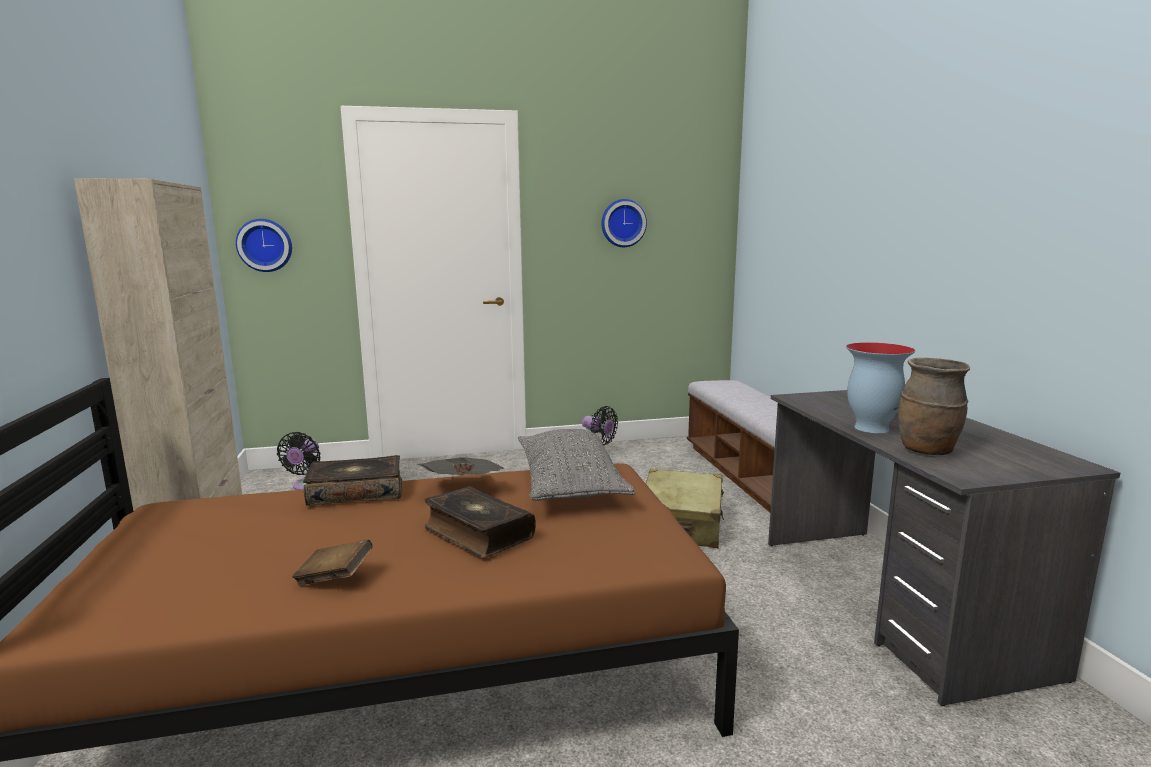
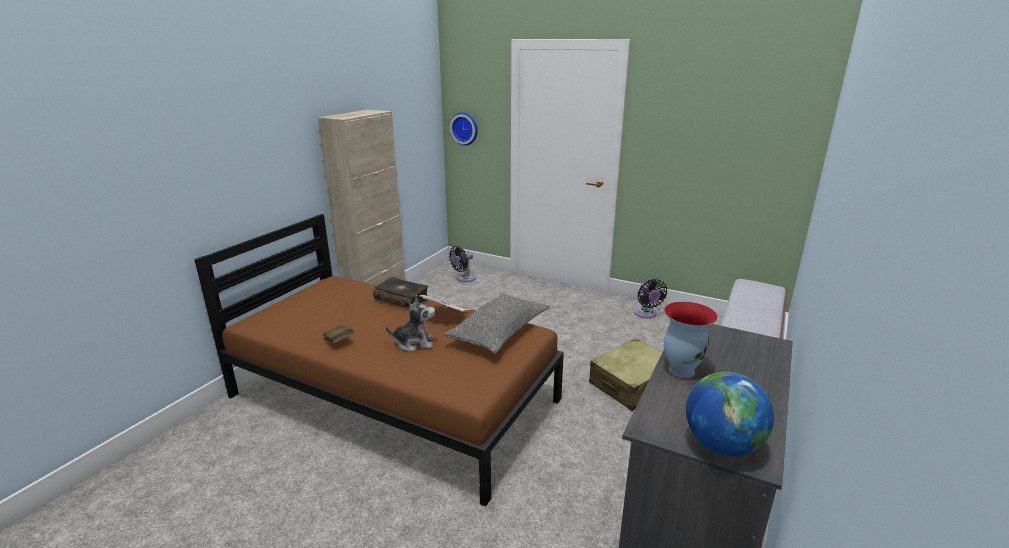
camera: 40 degrees right, 10 degrees up
(477, 533) = (414, 343): book -> plush toy
(622, 223) = (707, 134): wall clock -> none
(927, 451) = (674, 402): brown vase -> none
(1029, 464) = (721, 445): none -> globe

